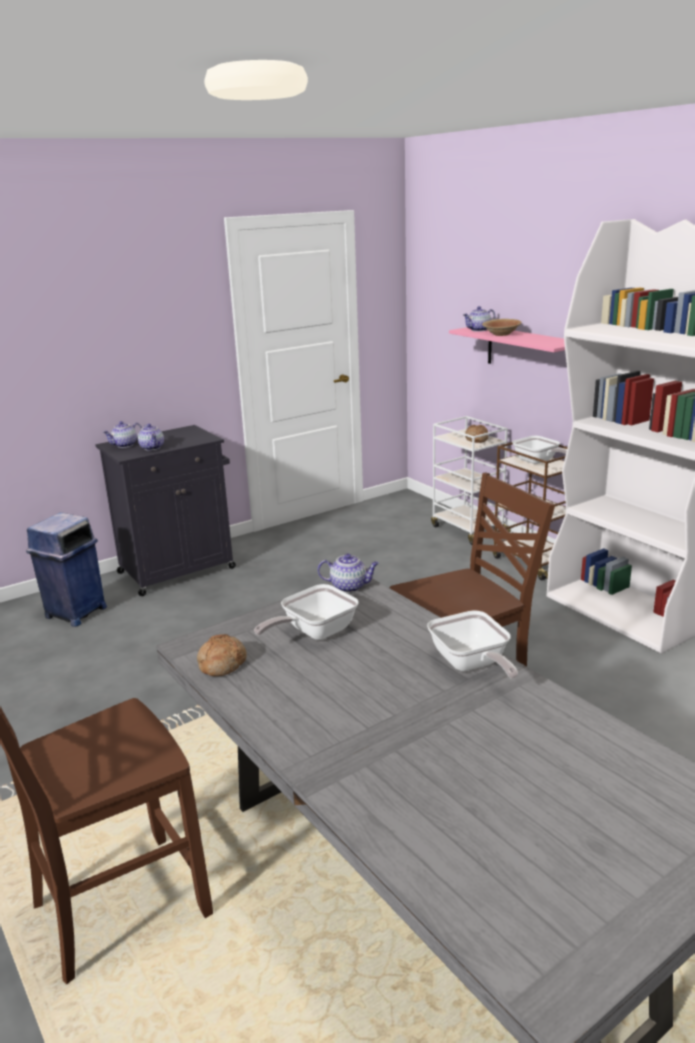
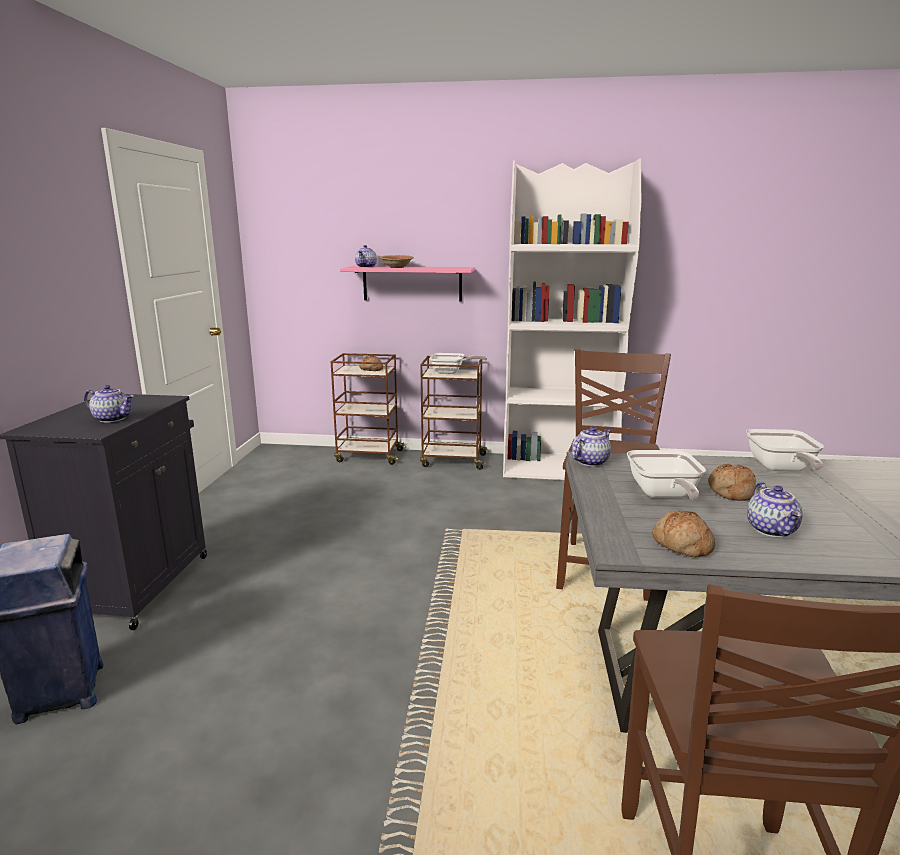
camera: 50 degrees left, 5 degrees down
(125, 445) = (59, 425): teapot -> teapot (772, 530)
(366, 656) = (730, 492): none -> bread
(467, 529) = (368, 456): white cart -> brown cart
(471, 665) = (781, 469): frying pan -> frying pan turned 75 degrees clockwise

